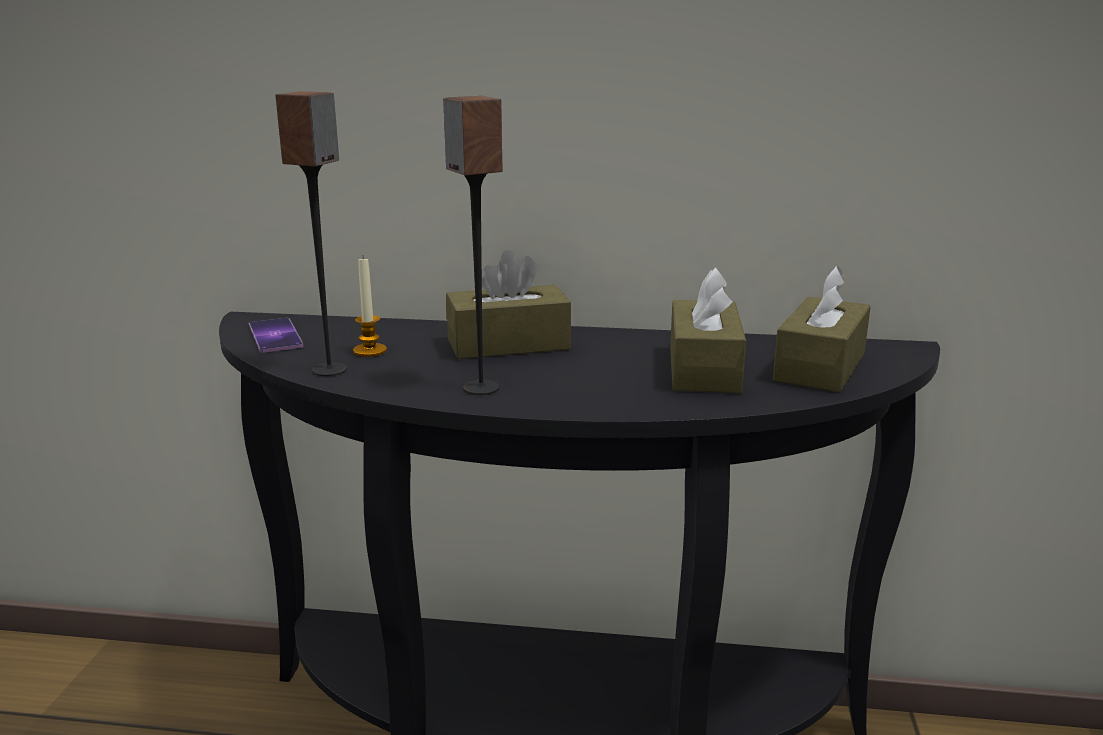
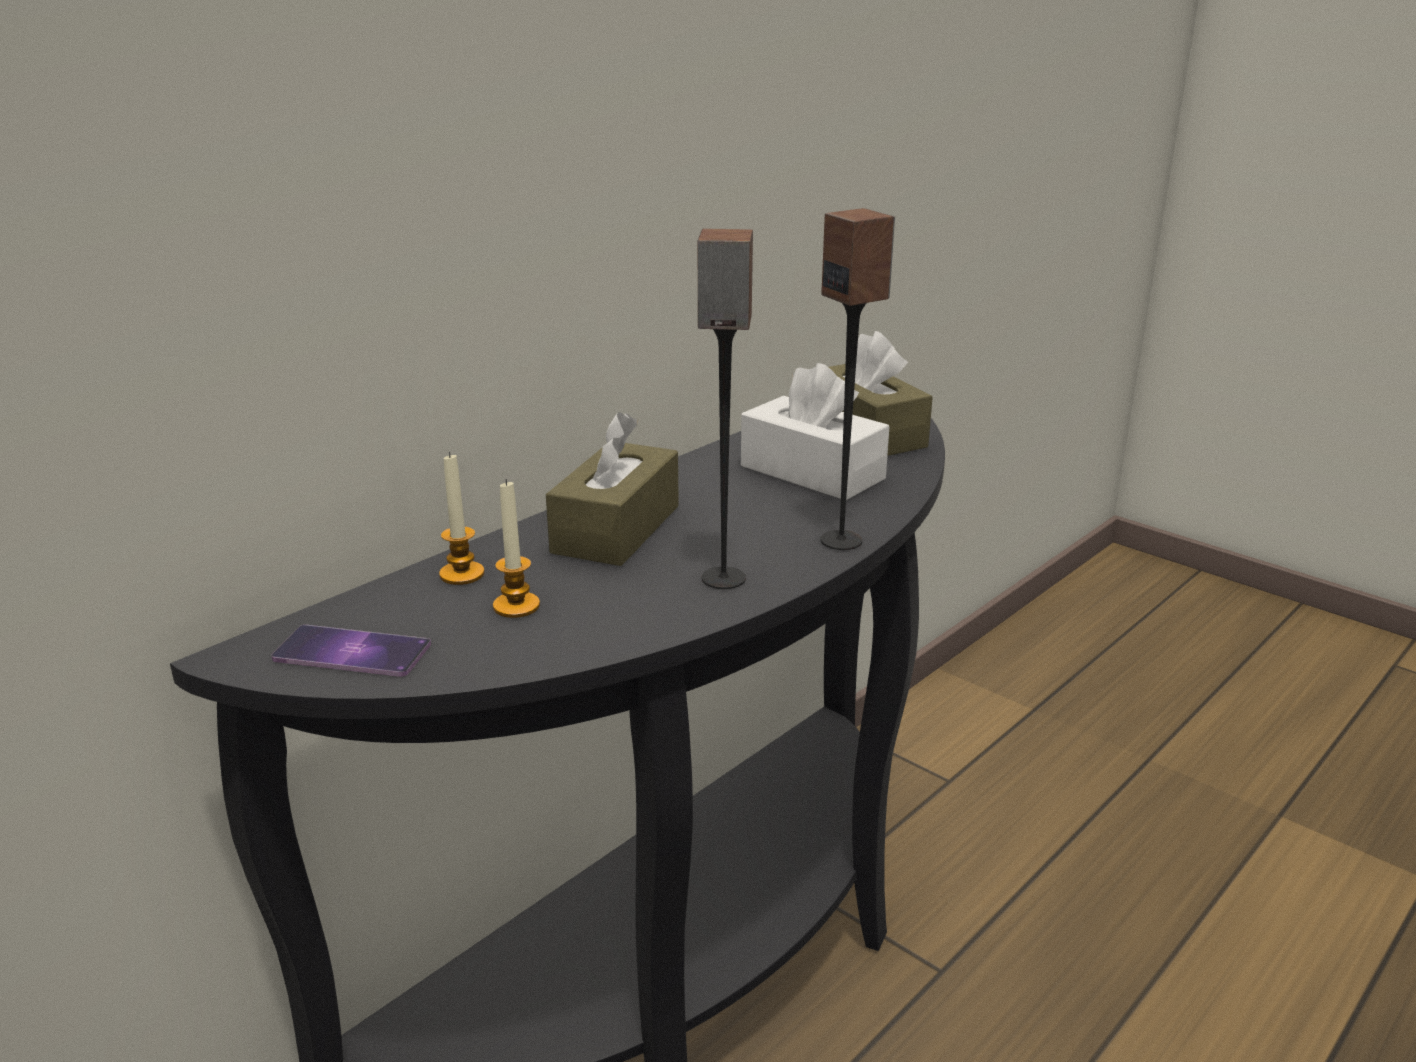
camera: 55 degrees left, 5 degrees up
(330, 370) = (545, 645): speaker -> speaker (842, 540)
(392, 330) = (462, 574): none -> candle
(703, 369) = (812, 472): brown tissue box -> white tissue box

